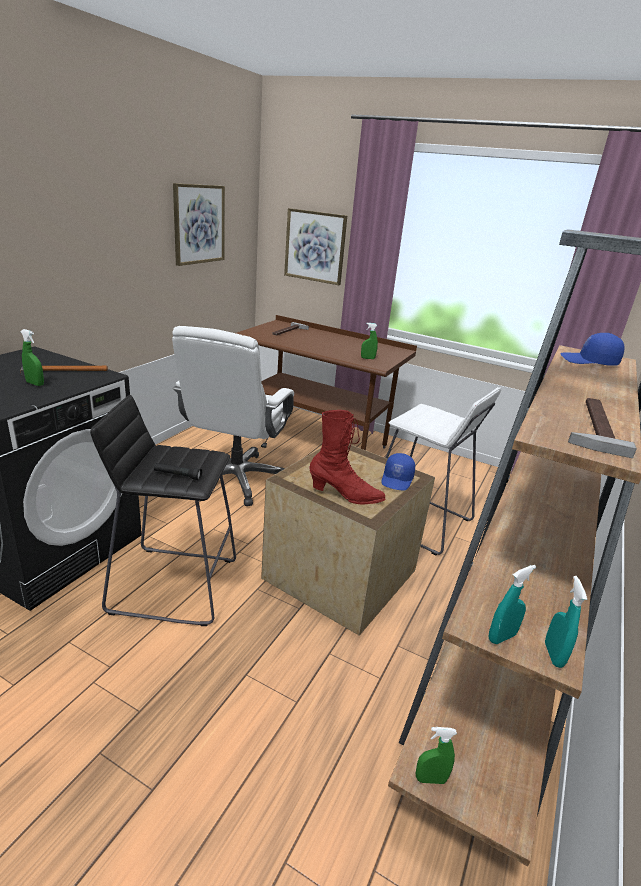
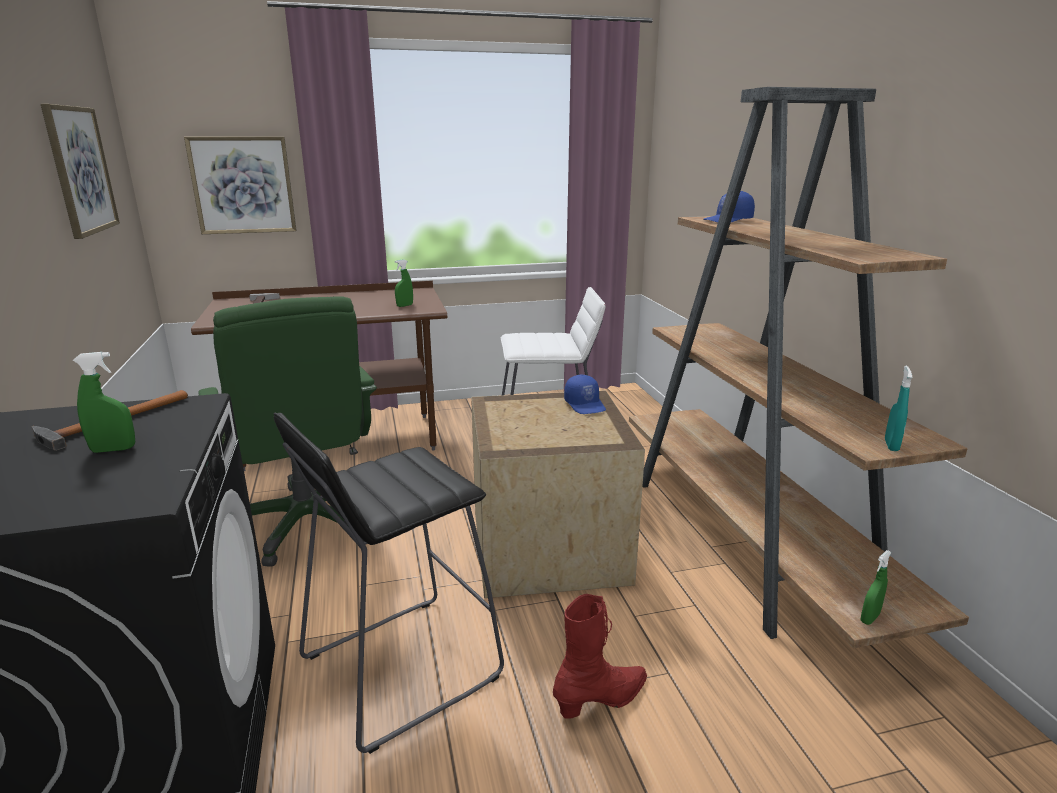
camera: 40 degrees left, 5 degrees down
(177, 475) = (422, 488): black flashlight -> none
(236, 479) = (306, 522): white office chair -> green office chair
(345, 495) = (572, 436): red boot -> red boot (602, 700)
(553, 655) = (925, 439): turquoise spray bottle -> none
(591, 425) = (855, 247): hammer -> none

